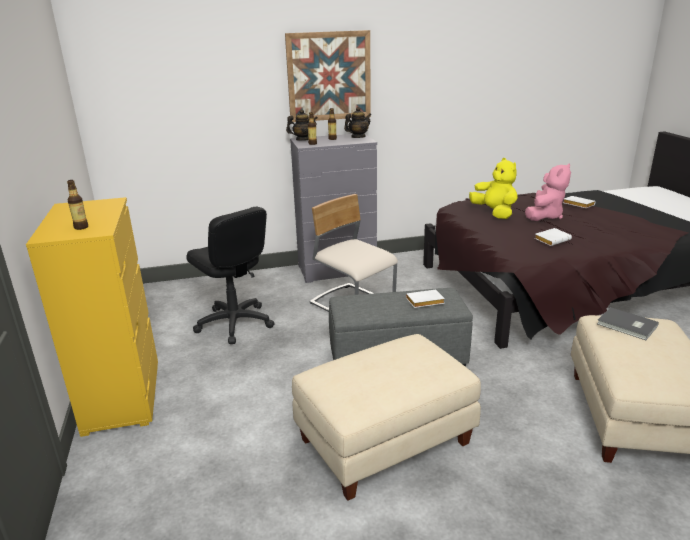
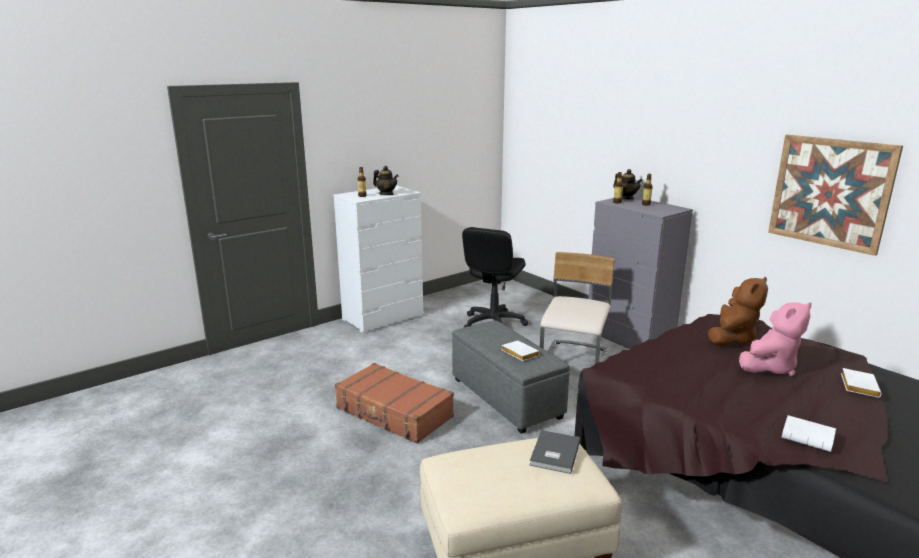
camera: 65 degrees right, 5 degrees down
(123, 396) = (383, 318): yellow dresser -> white dresser
(329, 76) = (670, 143): picture -> picture (830, 192)
(358, 137) = (669, 209): teapot -> teapot (386, 194)
(384, 440) = (394, 413): beige ottoman -> brown suitcase
(494, 213) = (732, 339): yellow plush toy -> brown plush toy
(544, 216) = (769, 367): pink plush toy -> pink plush toy turned 45 degrees counterclockwise
(552, 239) = (688, 376): white book -> white book (809, 437)

